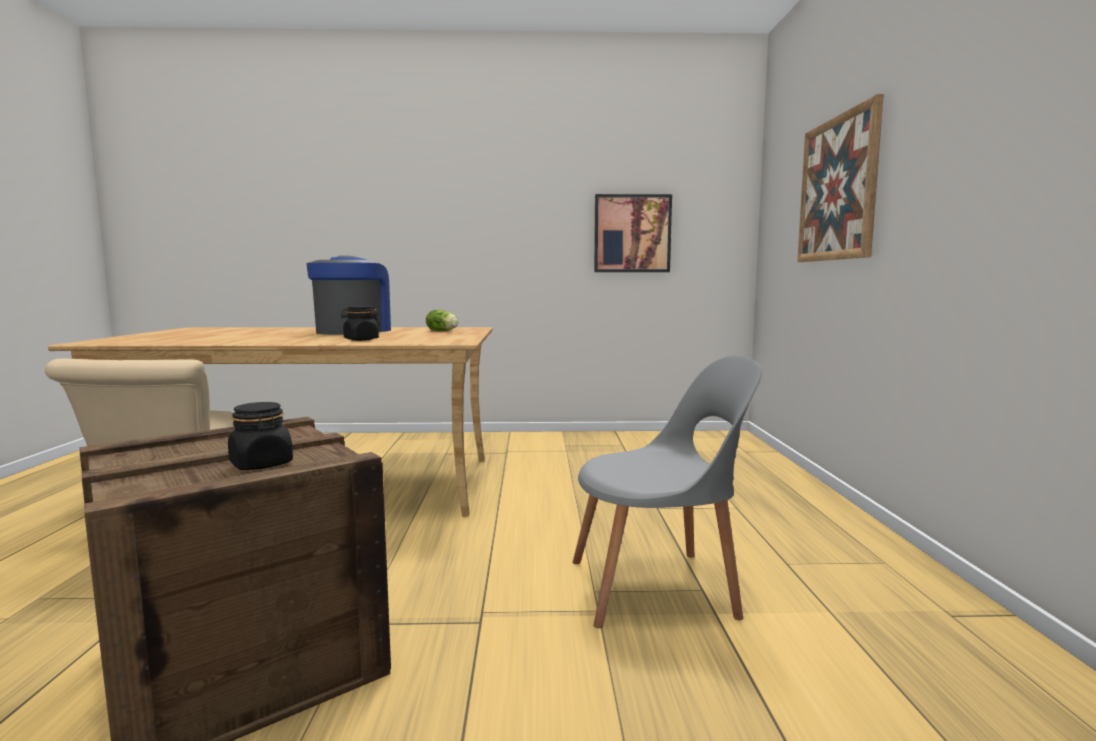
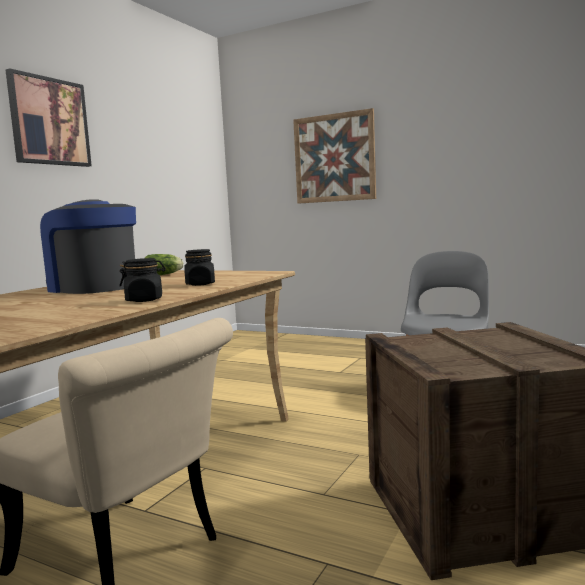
camera: 60 degrees left, 0 degrees up
(261, 464) = (504, 342): black jar -> black jar (144, 300)
(632, 234) = (165, 182): picture -> picture (49, 121)

